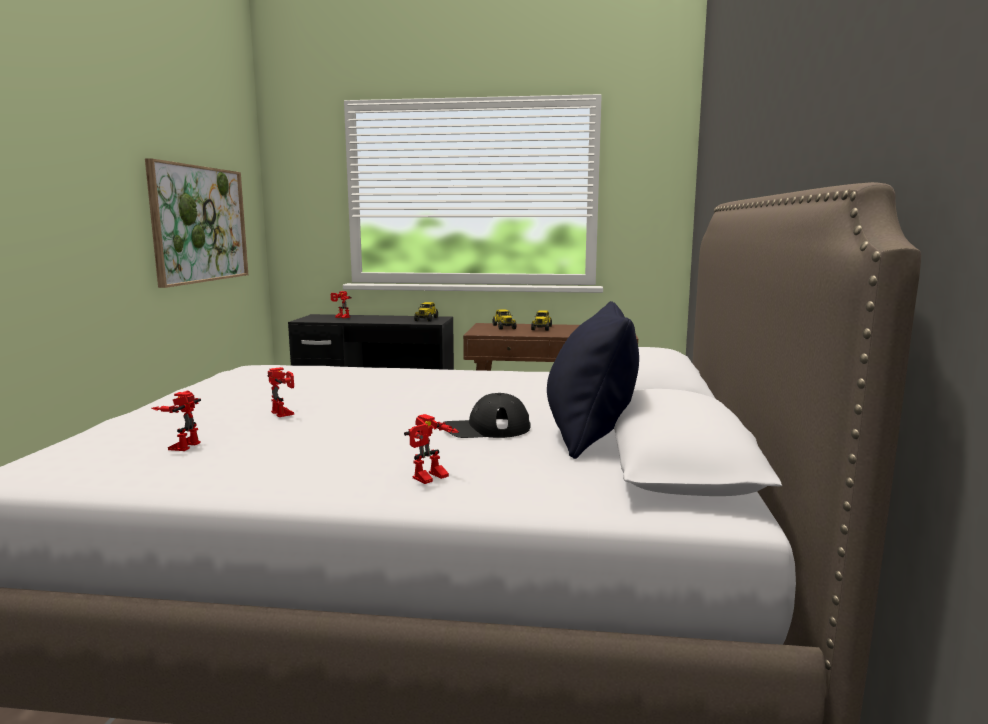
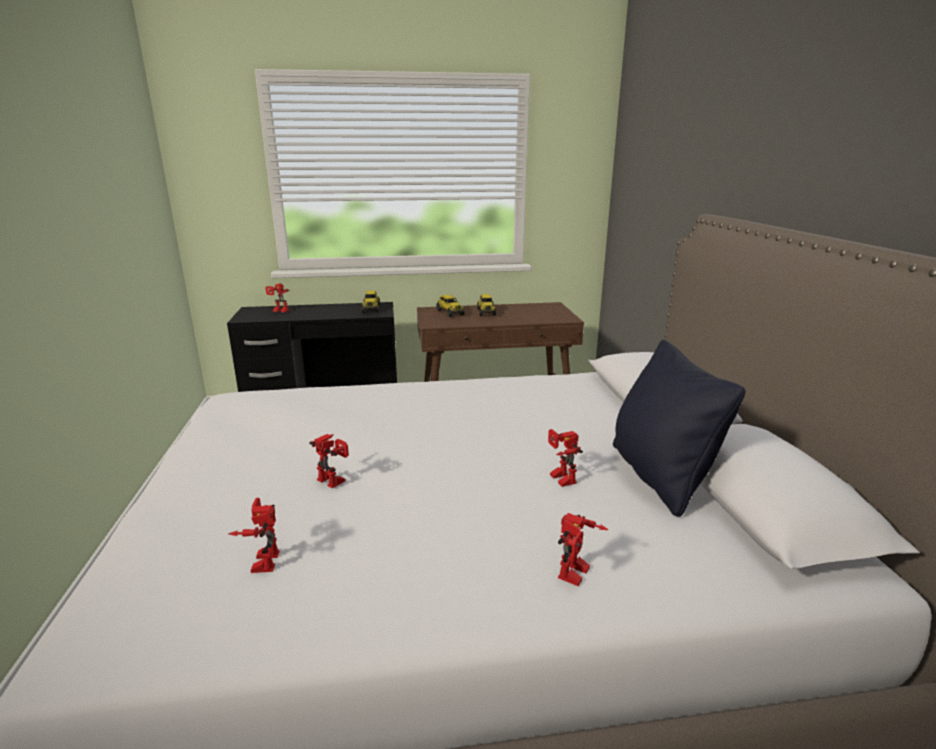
camera: 15 degrees left, 10 degrees up
(199, 224) = (117, 226): picture -> none
(486, 429) = (559, 478): black cap -> toy robot

